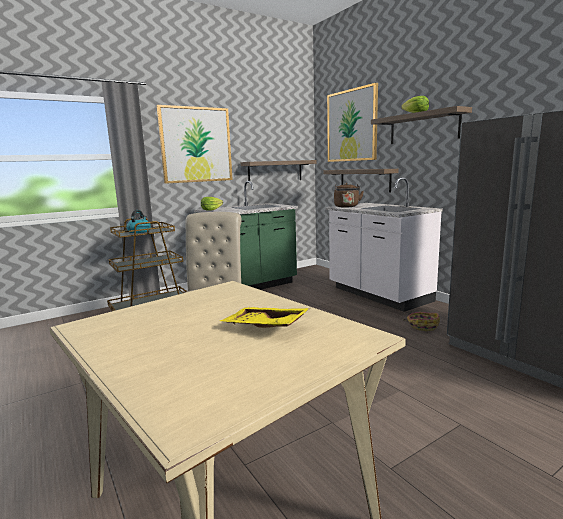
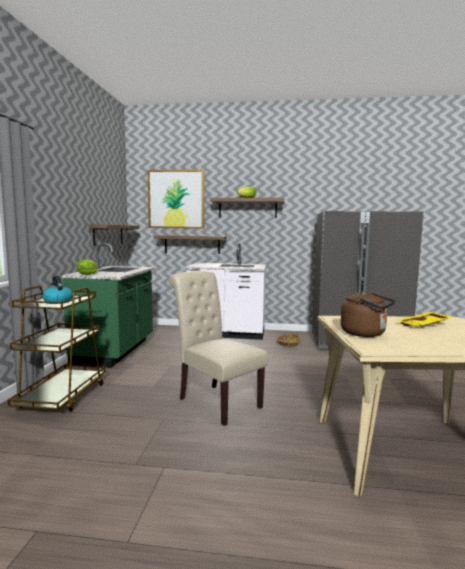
camera: 50 degrees left, 5 degrees down
(196, 145) = (60, 203): picture -> none
(347, 207) = (201, 266): brown kettle -> brown kettle (366, 333)

